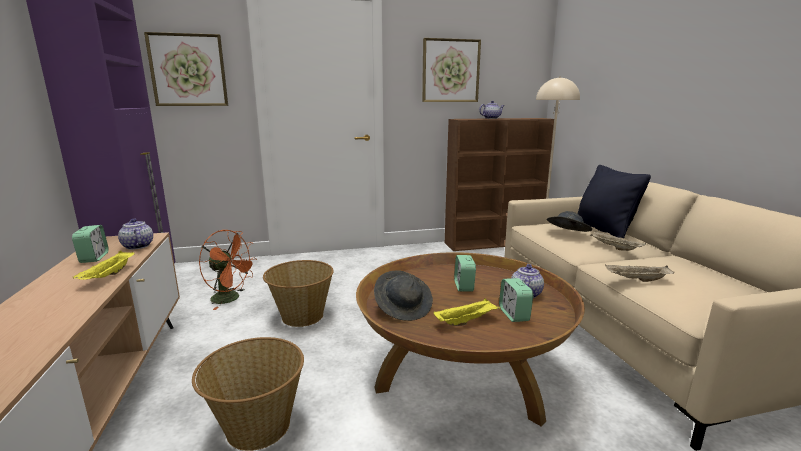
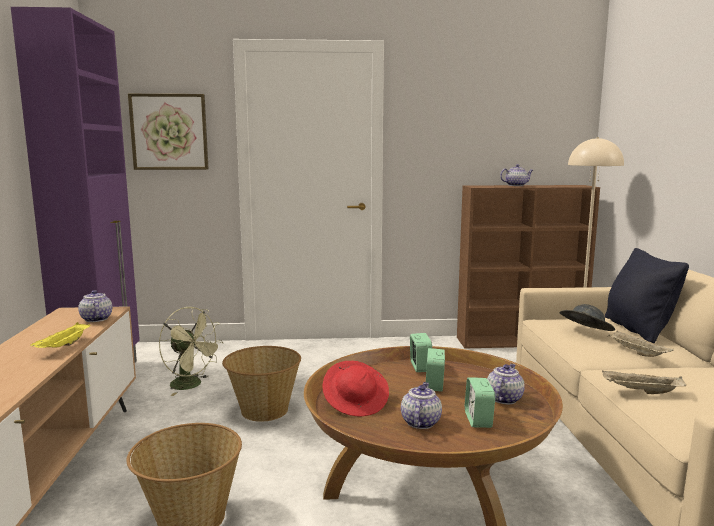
camera: 10 degrees right, 5 degrees down
(94, 258) = (53, 328): alarm clock -> alarm clock (420, 367)
(231, 299) = (192, 385): orange fan -> green fan
(403, 308) = (356, 403): grey hat -> red hat
(450, 71) = (466, 129): picture -> none
(466, 321) = (420, 422): yellow tray -> teapot

